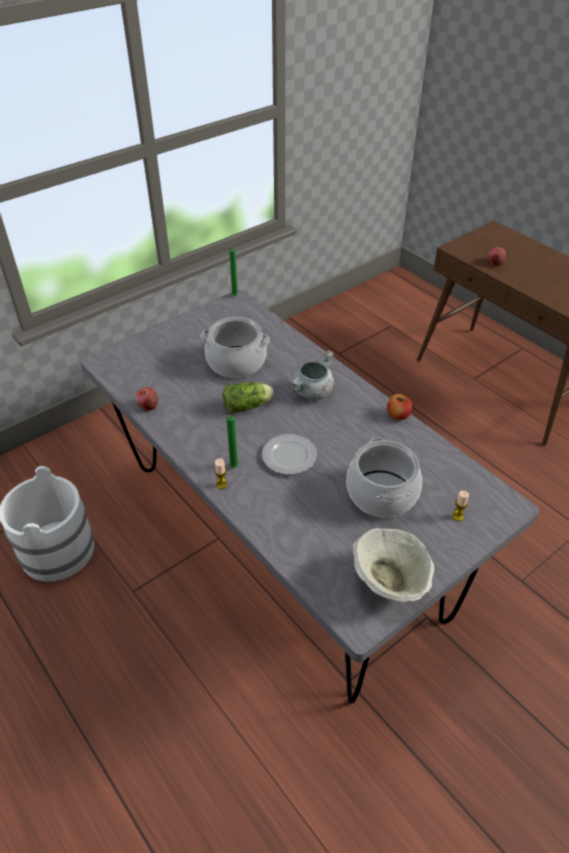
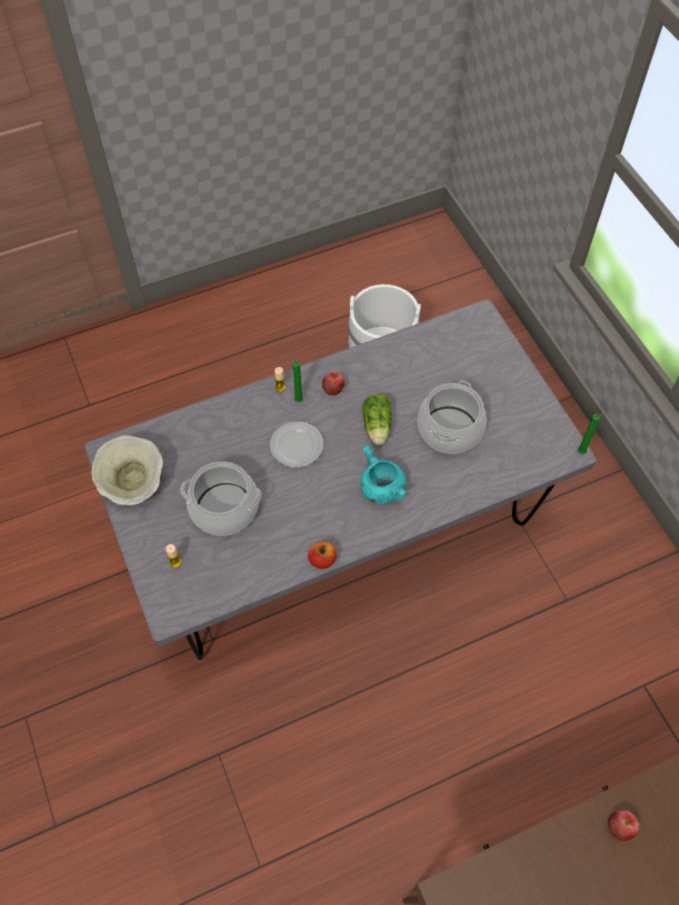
camera: 105 degrees right, 15 degrees up
(148, 406) = (400, 346): apple -> apple (333, 388)
(312, 392) = (381, 489): grey cooking pot -> turquoise cooking pot

